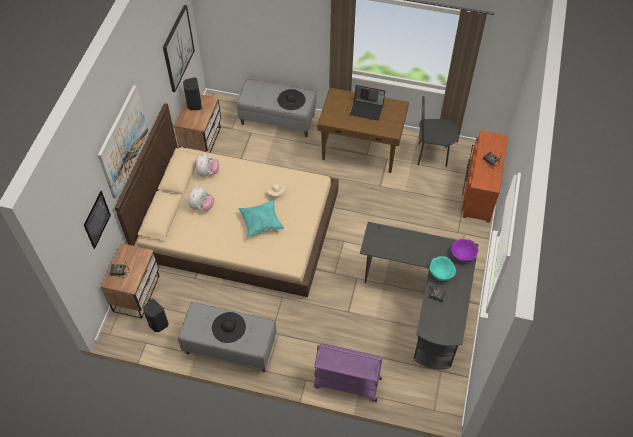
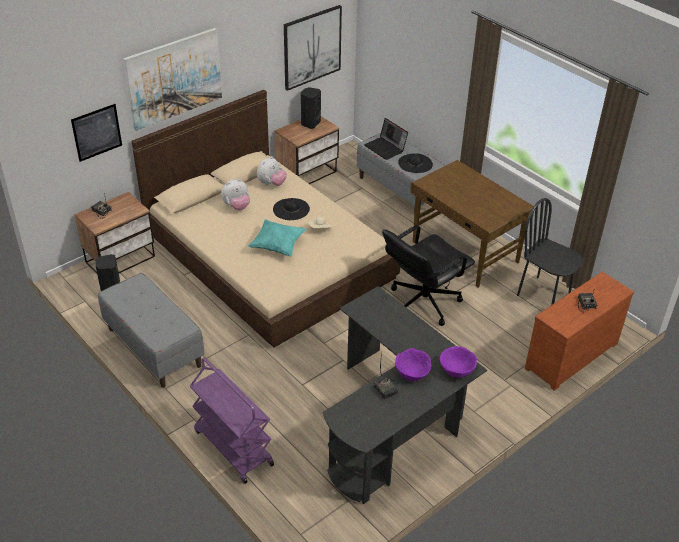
camera: 35 degrees right, 15 degrees down
(228, 327) = (151, 310): black hat -> black hat (291, 209)
(367, 109) = (479, 193): laptop -> laptop (386, 148)
(368, 204) = (423, 302): none -> black office chair
(441, 273) = (412, 372): turquoise bowl -> purple bowl

